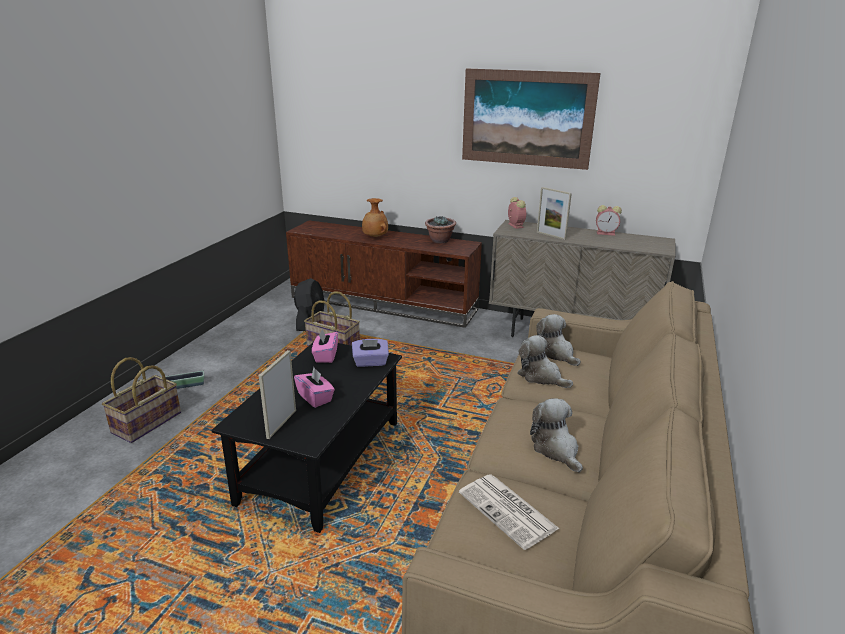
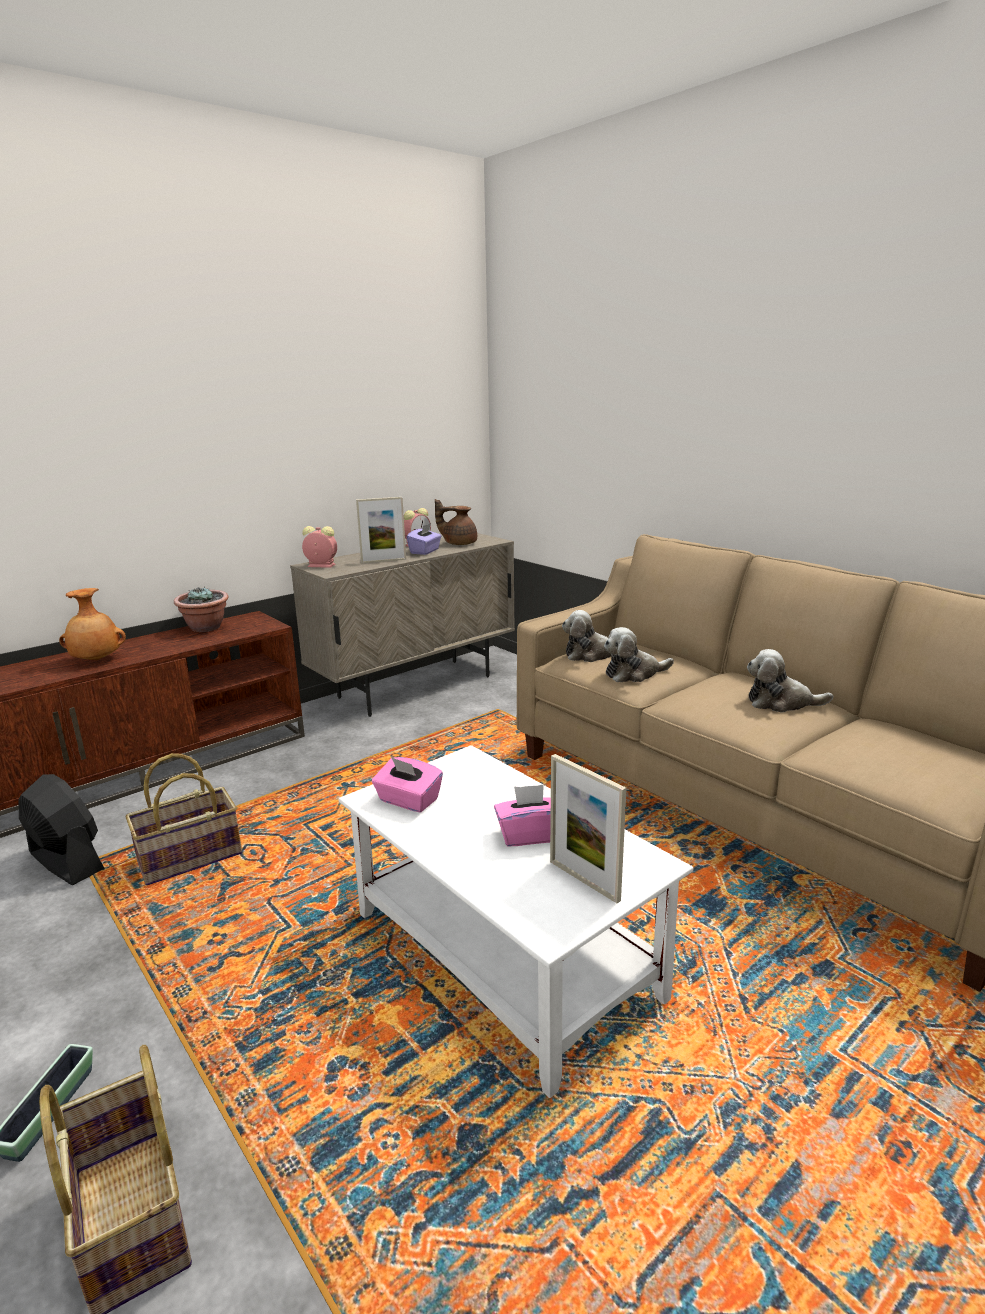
camera: 60 degrees left, 5 degrees down
(322, 462) = (506, 956): black coffee table -> white coffee table
(370, 362) = (468, 770): purple tissue box -> purple tissue box (425, 551)
(509, 511) = (886, 750): newspaper -> none
(527, 118) = (285, 414): picture -> none
(632, 242) = (459, 543): none -> brown teapot

